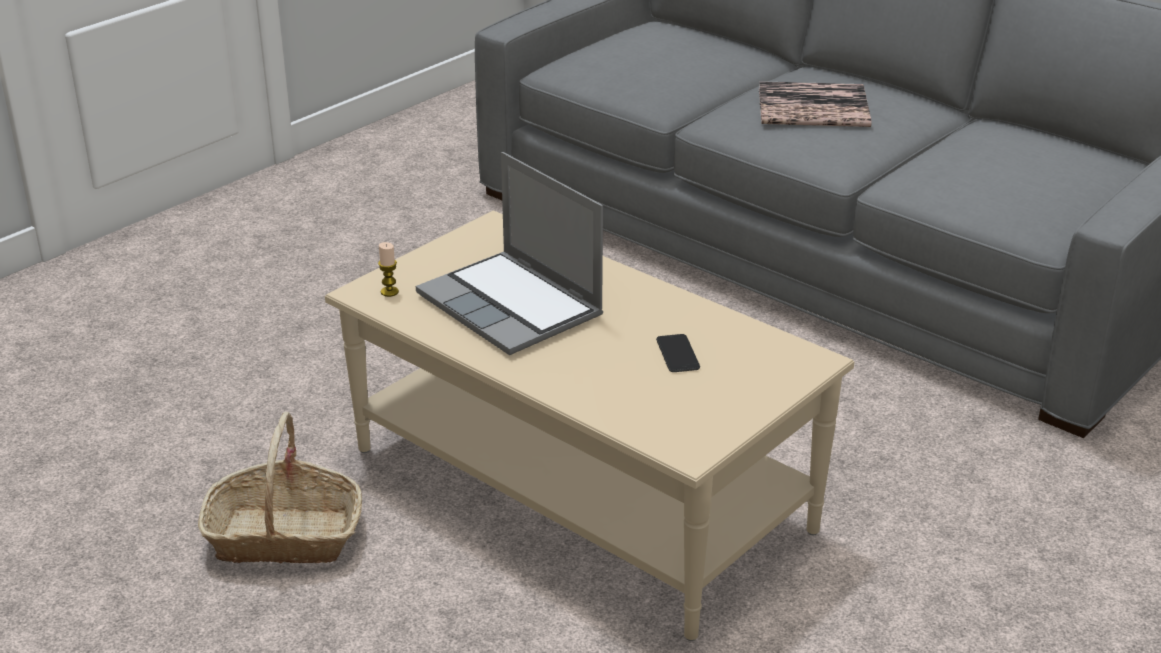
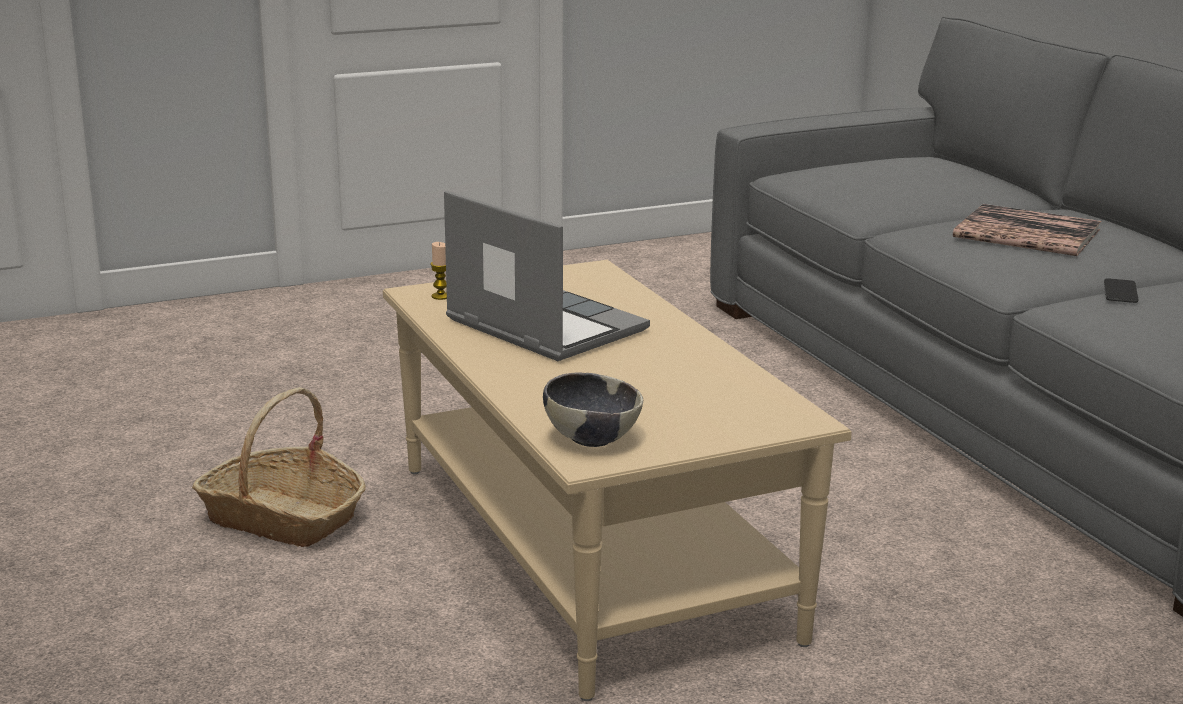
camera: 25 degrees right, 10 degrees down
(513, 306) = (542, 326): laptop -> laptop turned 150 degrees clockwise
(672, 426) = (591, 439): none -> bowl
(677, 354) = (663, 388): phone -> phone (1120, 292)

